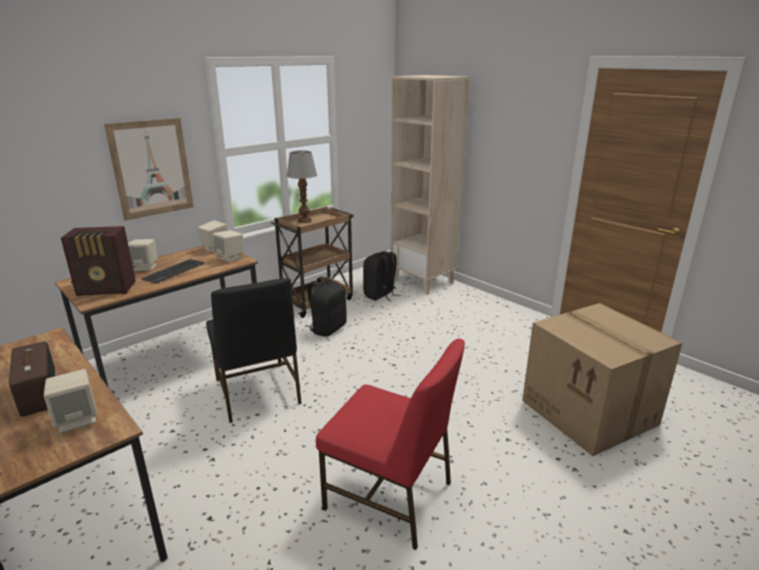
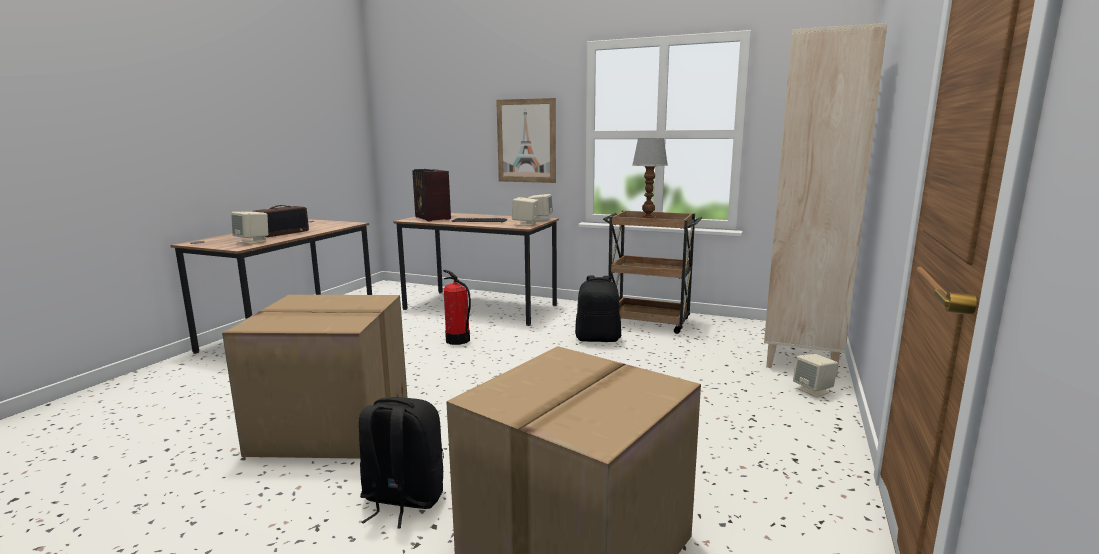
camera: 65 degrees right, 10 degrees down
(145, 267) = (479, 216): beige speaker -> beige speaker (813, 390)
(257, 392) = (458, 340): black chair -> fire extinguisher
(380, 295) = (714, 344): black backpack -> black backpack (402, 500)
(390, 497) = (329, 426): red chair -> cardboard box

